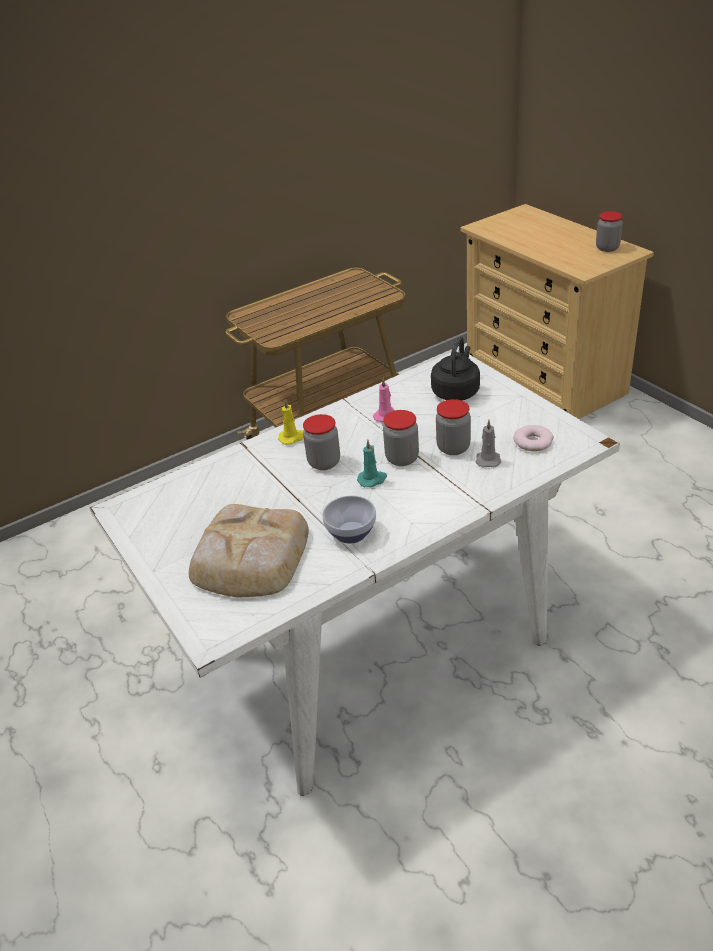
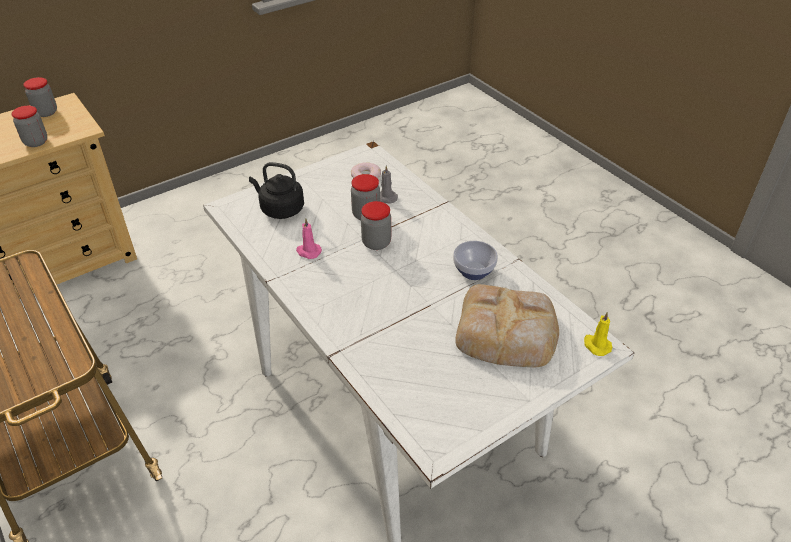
camera: 95 degrees left, 5 degrees up
(292, 437) = (329, 315): yellow candle -> yellow candle (596, 345)
(324, 462) = (375, 291): jar -> jar (36, 142)
(372, 479) = (404, 260): turquoise candle -> none

